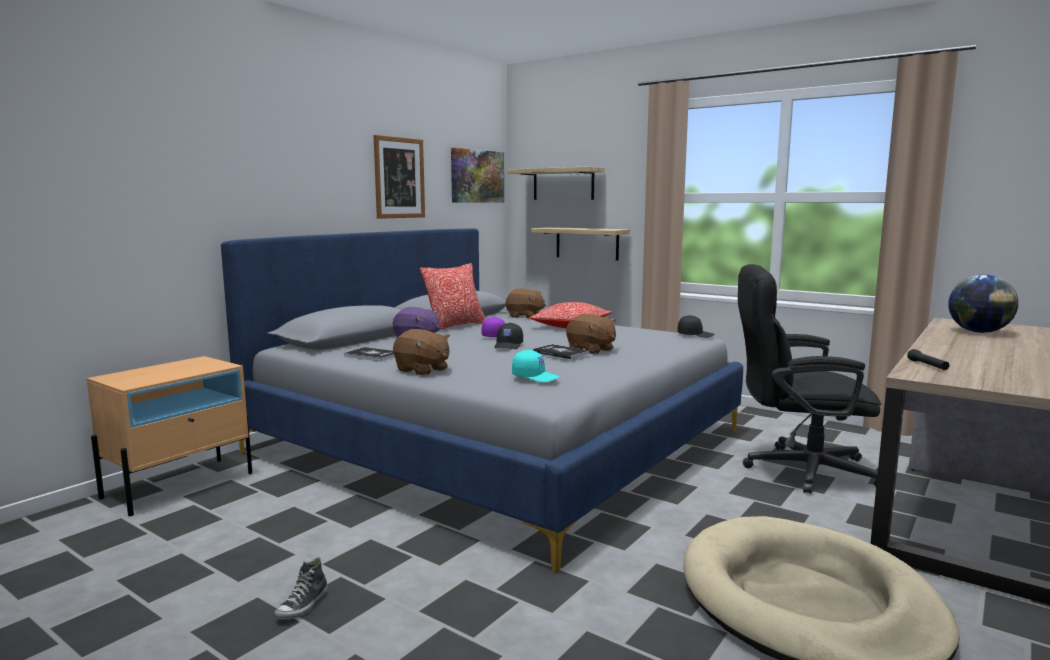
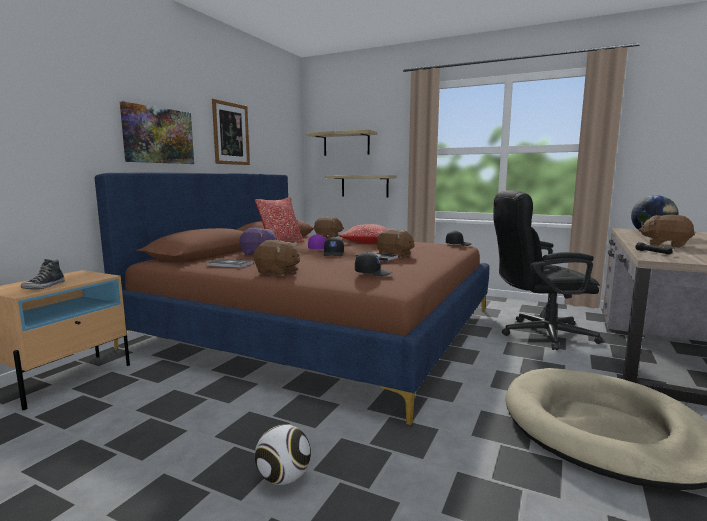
camera: 10 degrees left, 0 degrees up
(303, 606) = (209, 477): shoe -> shoe (44, 286)
(382, 616) = (283, 478): none -> football
(477, 176) = (284, 137): picture -> picture (158, 135)
(498, 441) = (322, 328): grey bed -> brown bed
(535, 377) = (373, 273): turquoise cap -> black cap
(968, 353) = (665, 245): none -> brown plush toy

